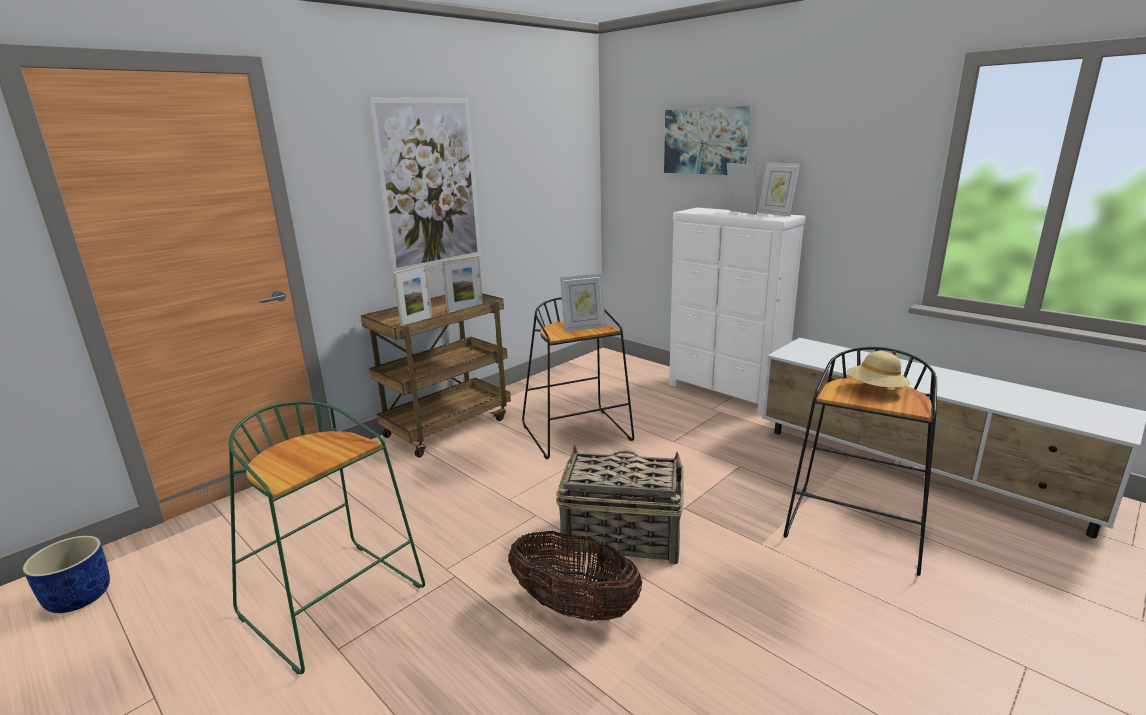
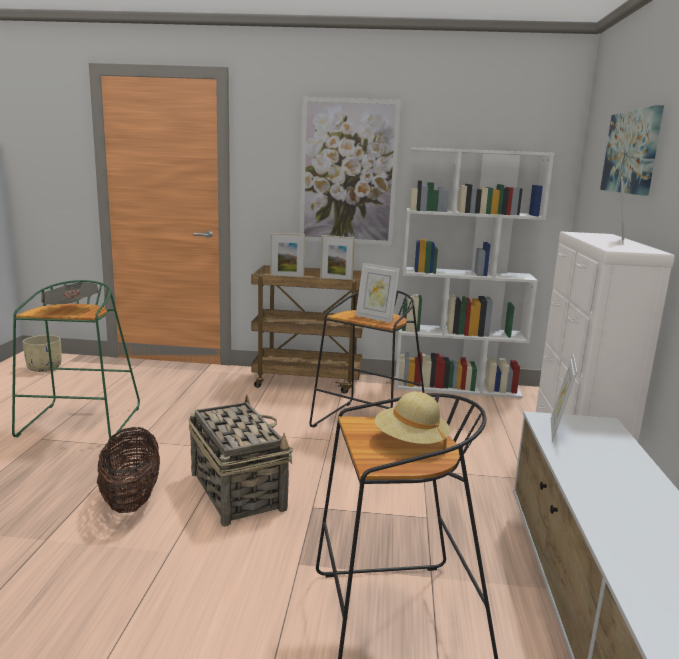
camera: 50 degrees right, 5 degrees down
(79, 598) = (44, 368): blue planter -> beige planter
(308, 452) = (71, 309): none -> newspaper
(557, 374) = (457, 387): none -> white bookcase
(776, 214) = (648, 248): picture frame -> picture frame (557, 431)

